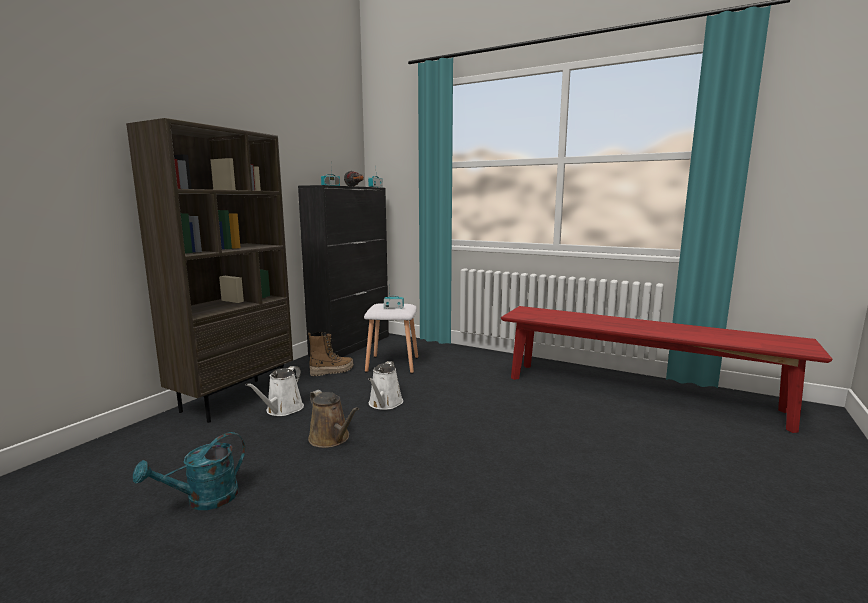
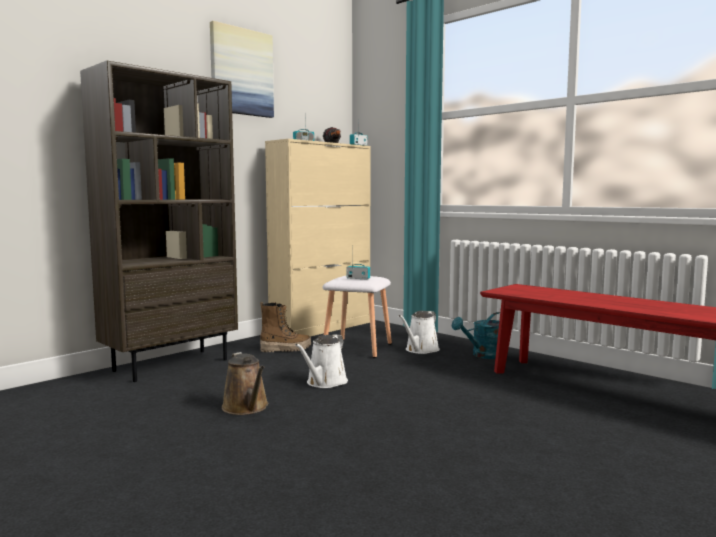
camera: 15 degrees right, 5 degrees down
(204, 500) = (90, 444): turquoise watering can -> turquoise watering can (483, 355)
(274, 121) = (241, 72): none -> picture
(282, 410) = (212, 378): white watering can -> white watering can (420, 350)
(351, 345) = (322, 328): black cabinet -> beige cabinet

